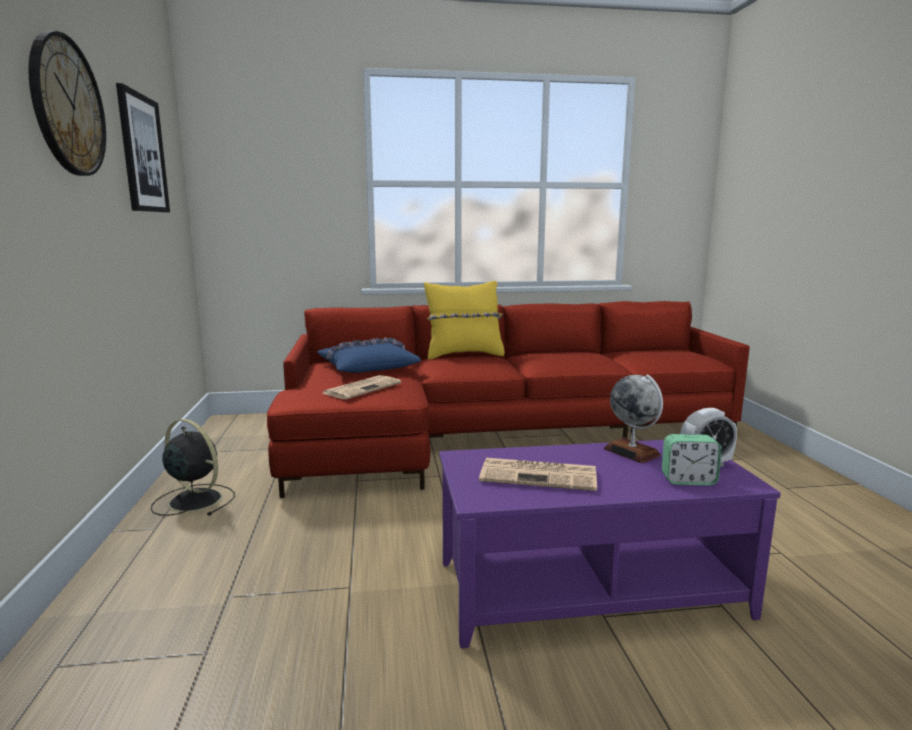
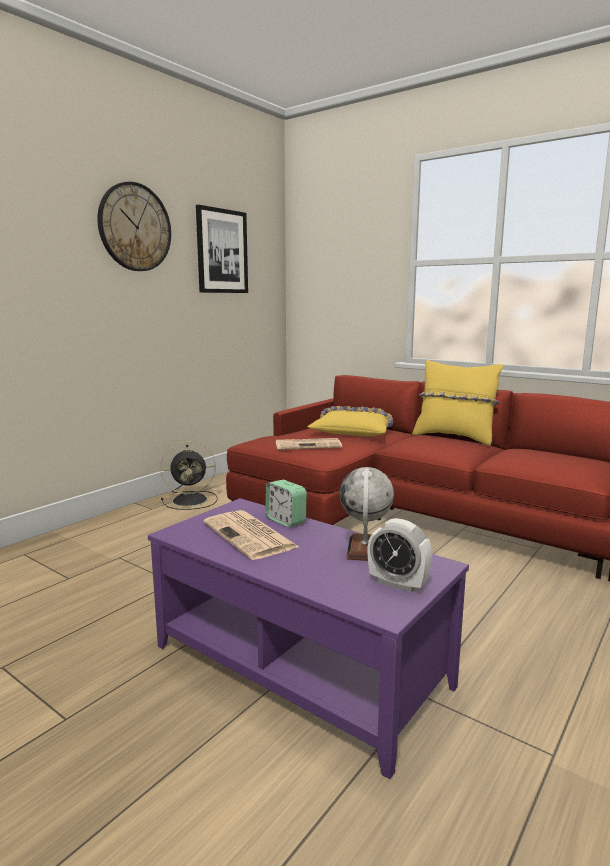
camera: 45 degrees right, 0 degrees up
(194, 500) = (191, 500): black fan -> black fan turned 90 degrees clockwise
(367, 367) = (354, 431): blue pillow -> yellow pillow
(688, 480) = (342, 586): alarm clock -> alarm clock (286, 520)

